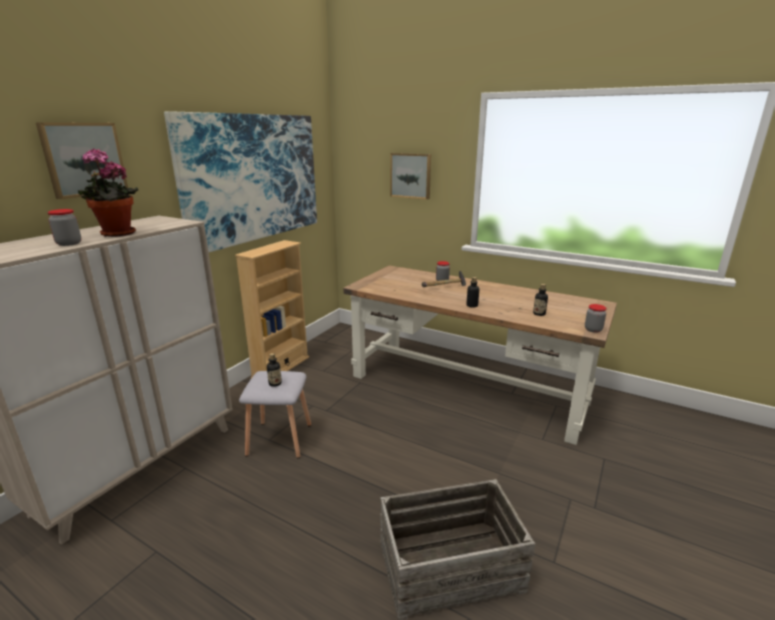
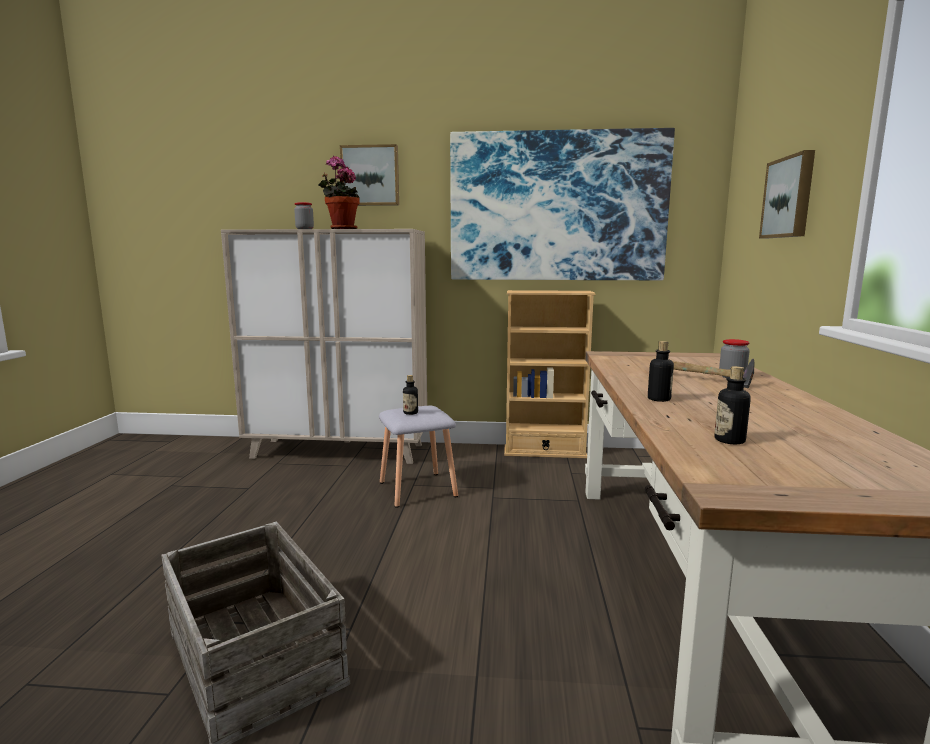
camera: 65 degrees right, 10 degrees down
(593, 330) = (745, 491): jar -> none

